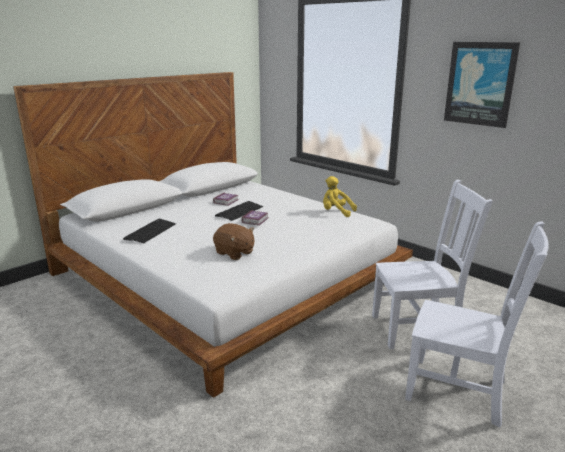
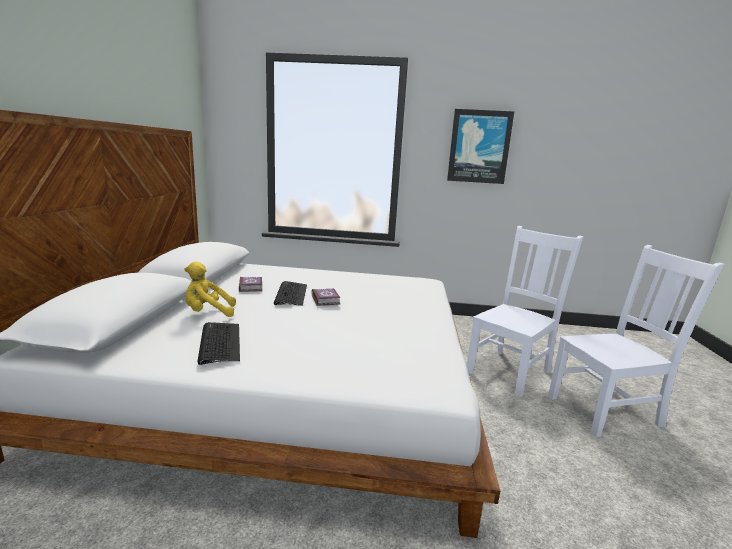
camera: 40 degrees left, 5 degrees down
(234, 253) = (374, 340): brown plush toy -> none
(336, 212) = (381, 278): yellow plush toy -> yellow plush toy (208, 313)

